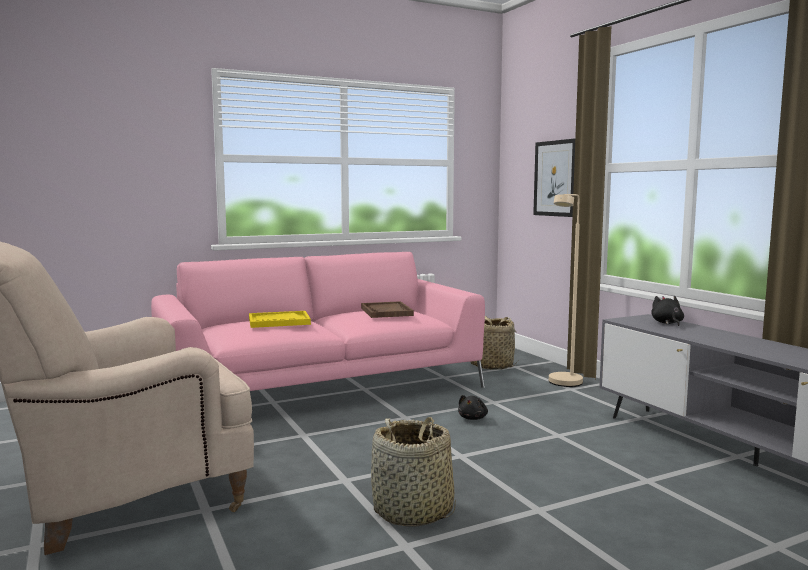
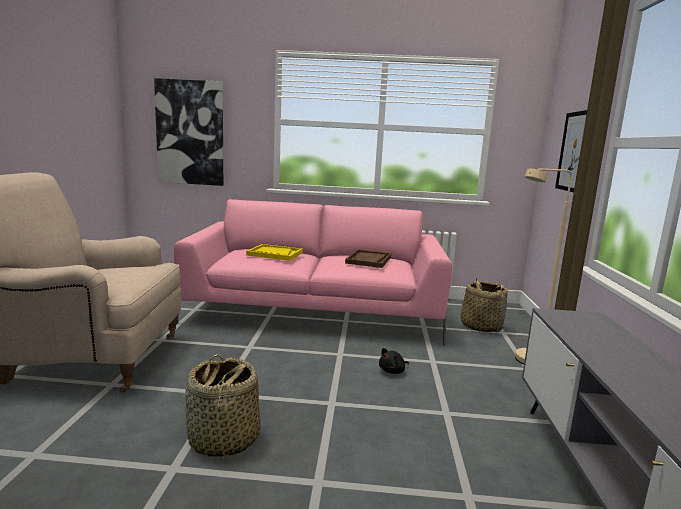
camera: 30 degrees right, 5 degrees up
(92, 177) = (190, 133): none -> picture
(667, 323) = (600, 329): black plush toy -> none

